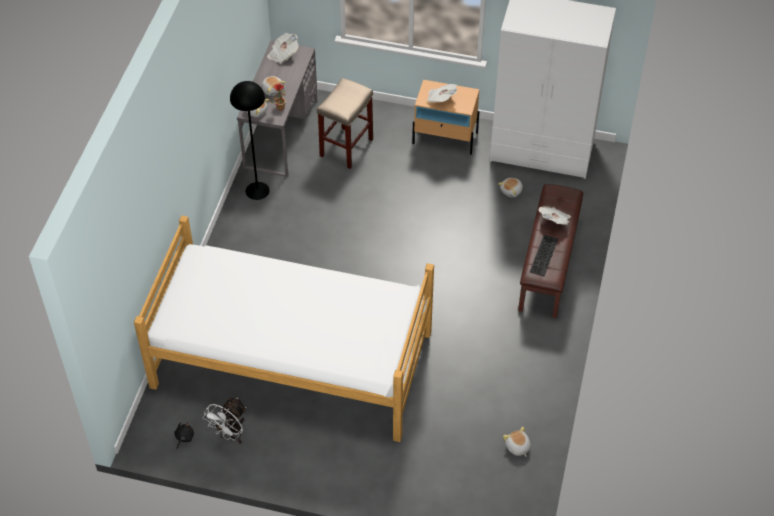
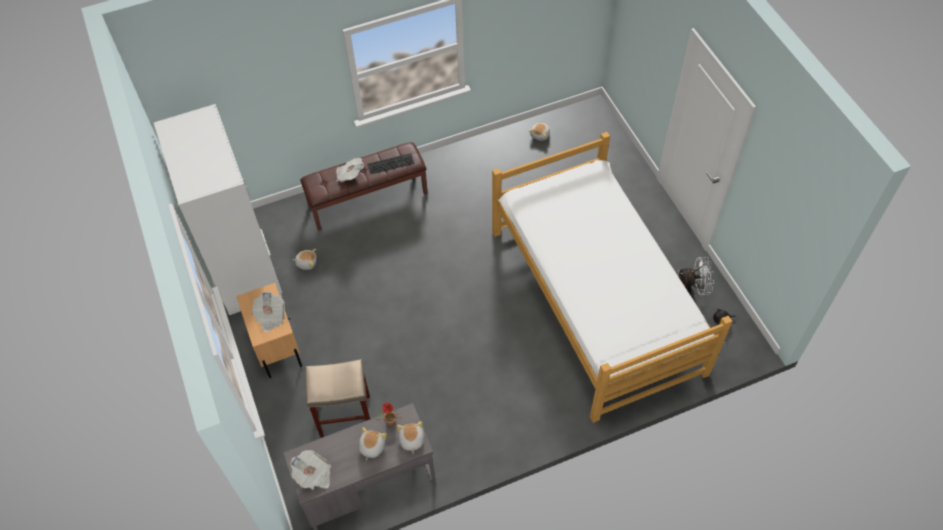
camera: 125 degrees left, 5 degrees up
(257, 190) = (453, 451): black floor lamp -> none

